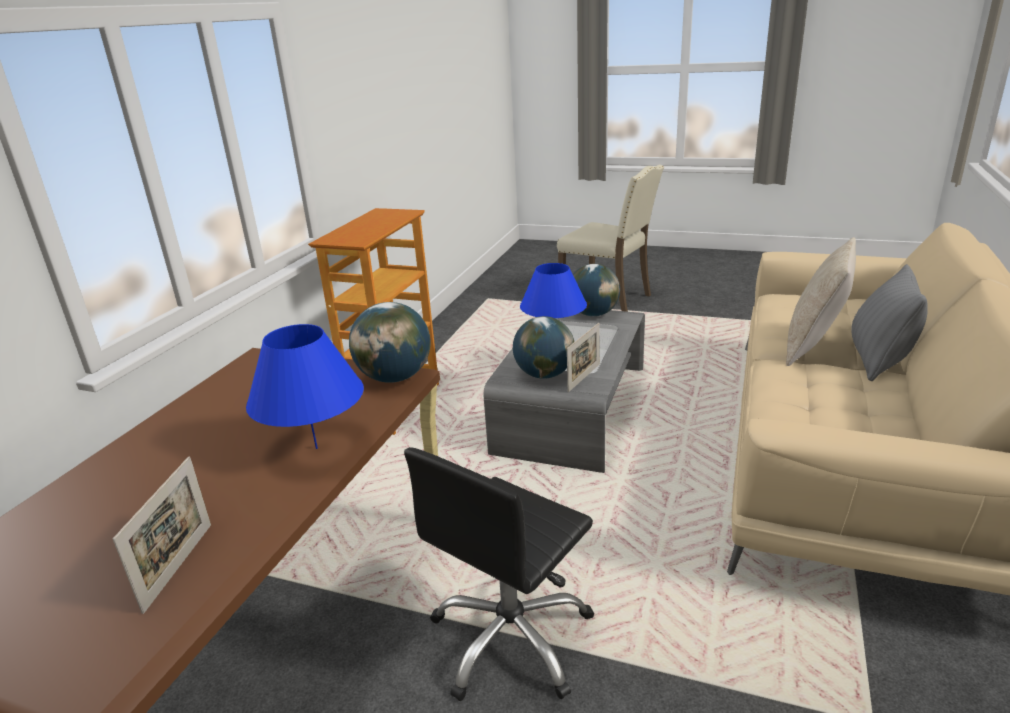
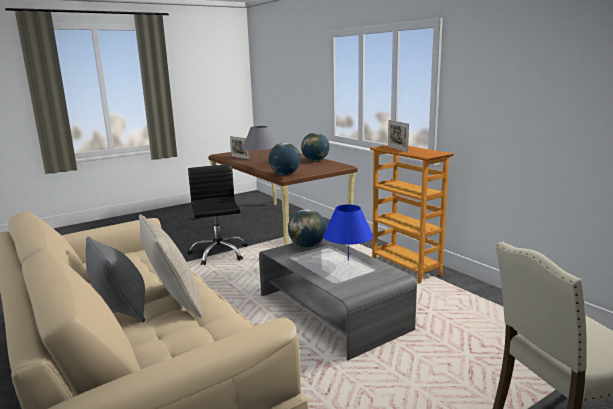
camera: 125 degrees right, 10 degrees down
(316, 448) = (261, 166): blue table lamp -> grey table lamp
(583, 378) = (287, 252): picture frame -> picture frame (397, 149)
(593, 314) = (368, 283): globe -> globe (315, 160)

